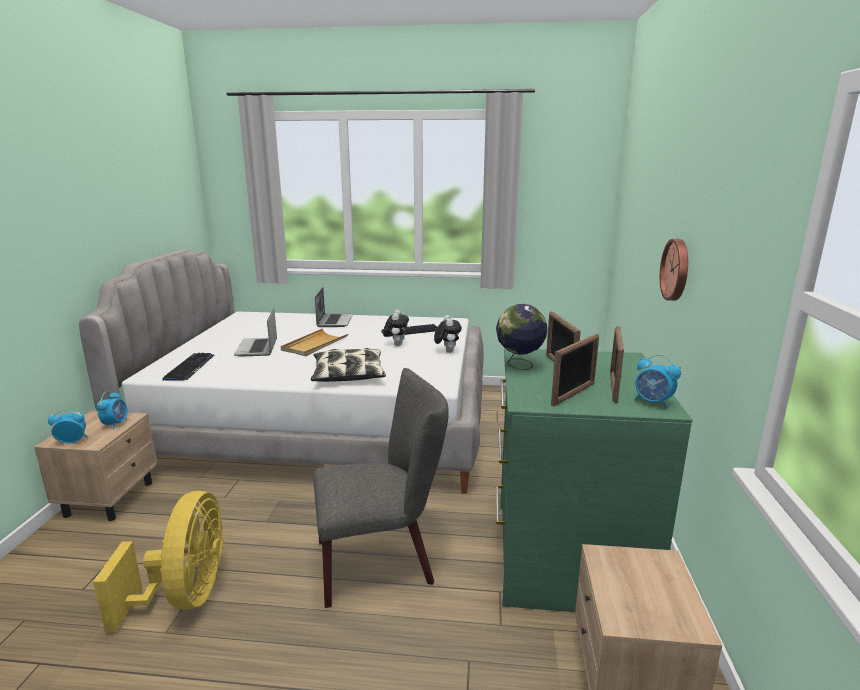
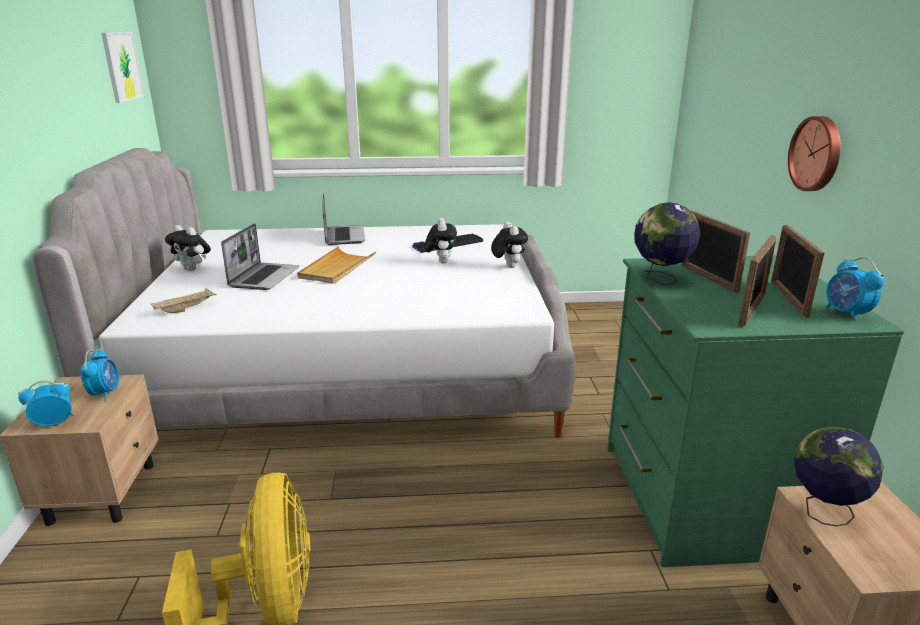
camera: 10 degrees left, 5 degrees up
(178, 190) = (122, 66): none -> picture
(190, 367) = (186, 309): keyboard -> beige tray
(211, 339) = (193, 269): none -> plush toy
(257, 348) = (264, 277): laptop -> laptop turned 150 degrees counterclockwise
(348, 375) = (404, 304): pillow -> none
(382, 561) = (498, 531): grey chair -> none
(609, 568) = (823, 513): none -> globe
(653, 402) = (846, 314): alarm clock -> alarm clock turned 45 degrees clockwise

